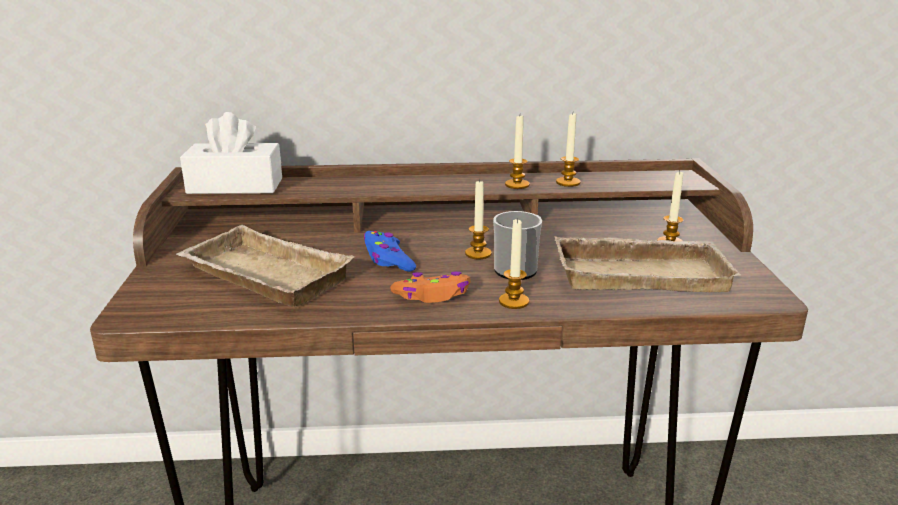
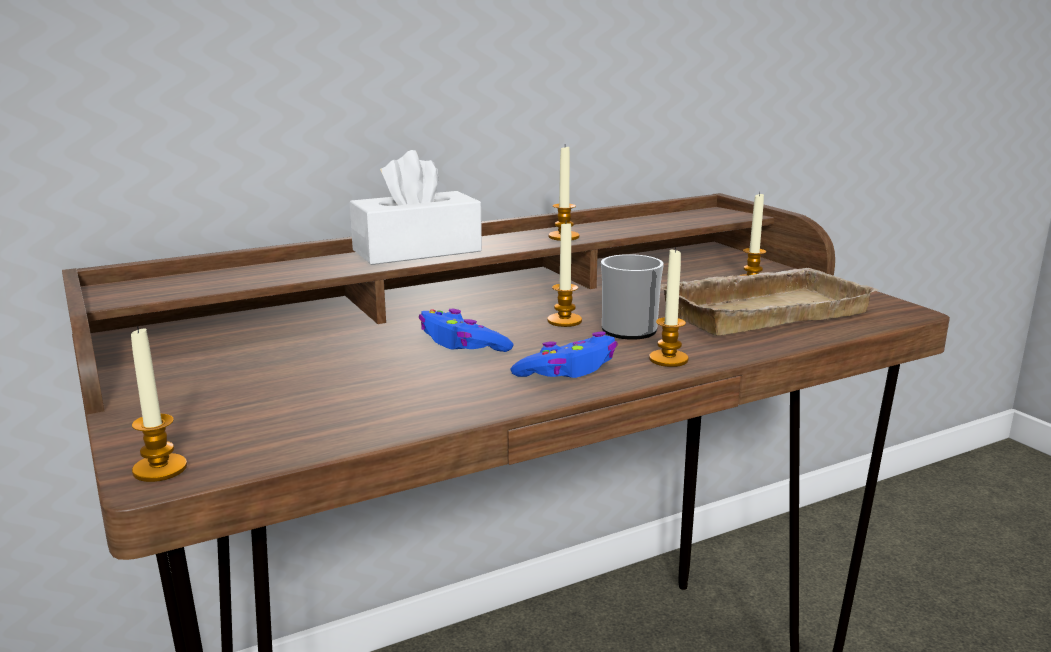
camera: 25 degrees left, 5 degrees down
(235, 186) = (186, 281): white tissue box -> white tissue box (417, 251)
(261, 277) = (311, 391): beige tray -> none
(433, 295) = (568, 370): orange game controller -> blue game controller
(568, 182) = (616, 228): candle -> candle (160, 469)

